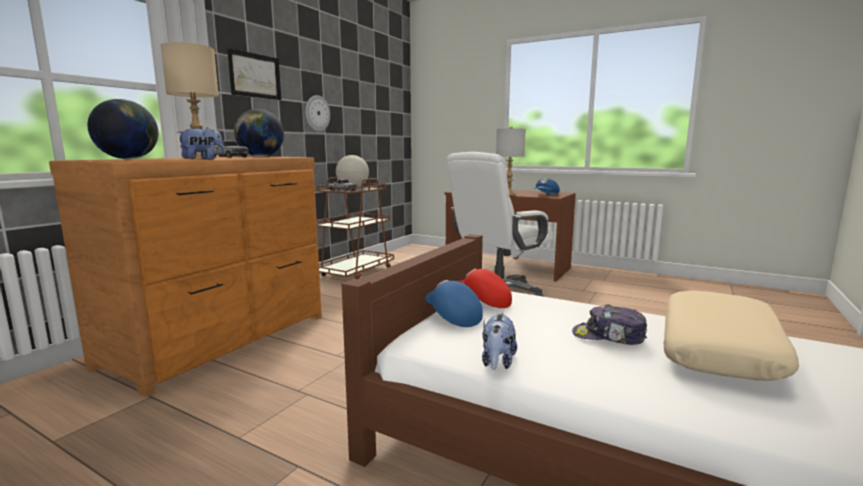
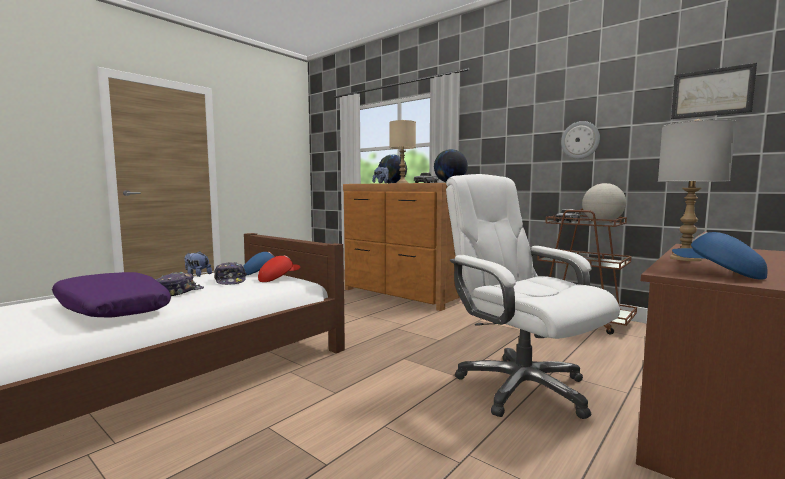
camera: 100 degrees right, 5 degrees down
(255, 75) = (509, 119): picture -> picture (711, 92)
(518, 324) = (230, 281): none -> cap
(720, 349) = (110, 309): beige pillow -> purple pillow

